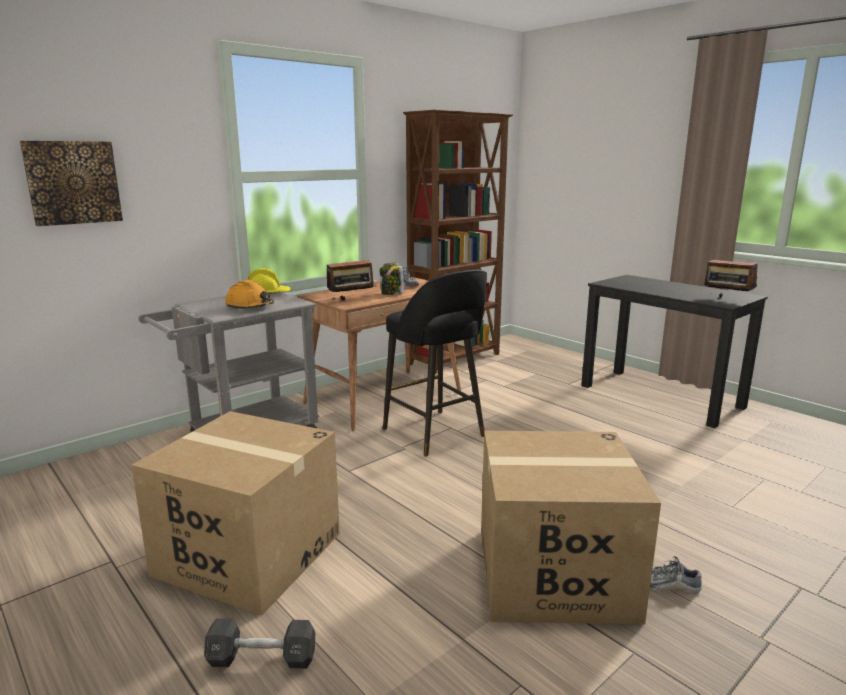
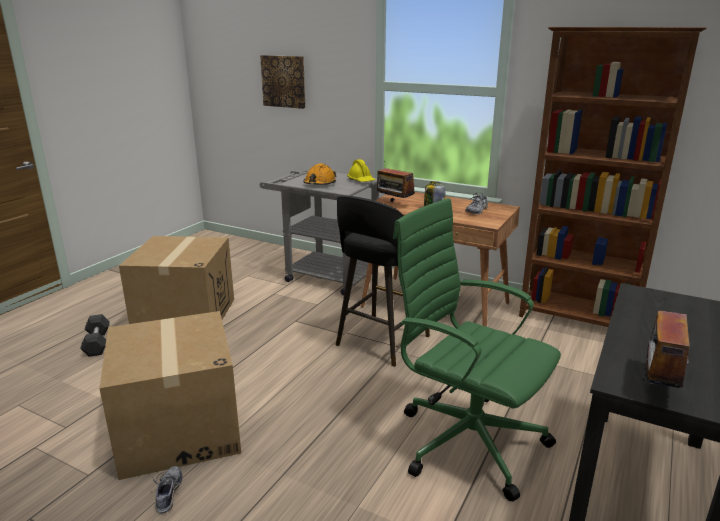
camera: 70 degrees right, 5 degrees up
(603, 430) = (467, 440): none -> green office chair

